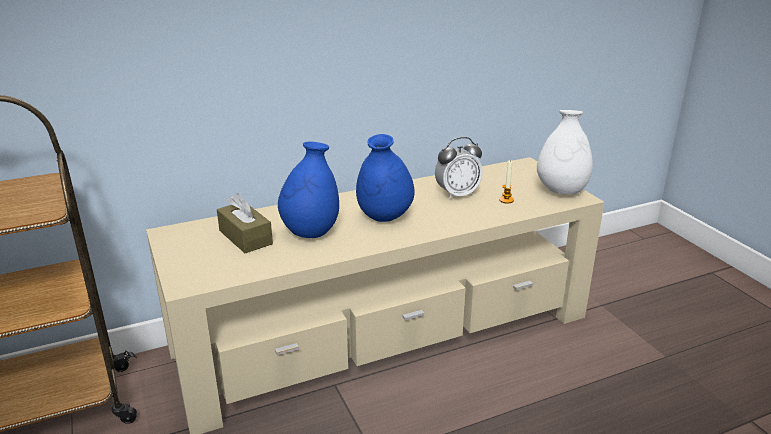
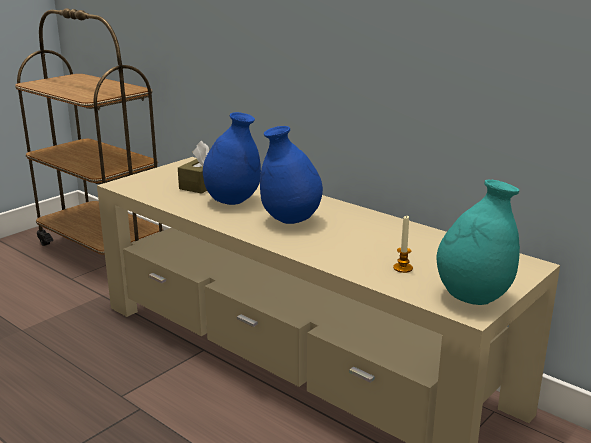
camera: 65 degrees right, 5 degrees down
(457, 194) = (384, 242): alarm clock -> none
(561, 191) = (473, 297): white vase -> turquoise vase

